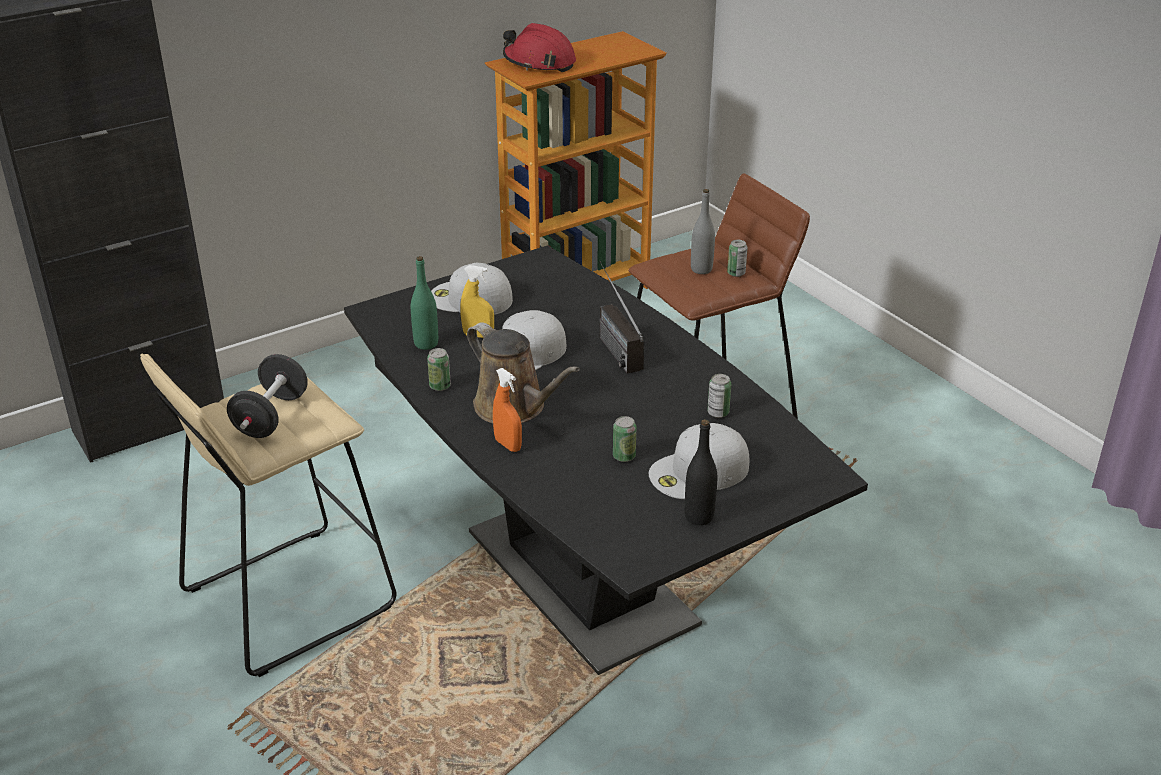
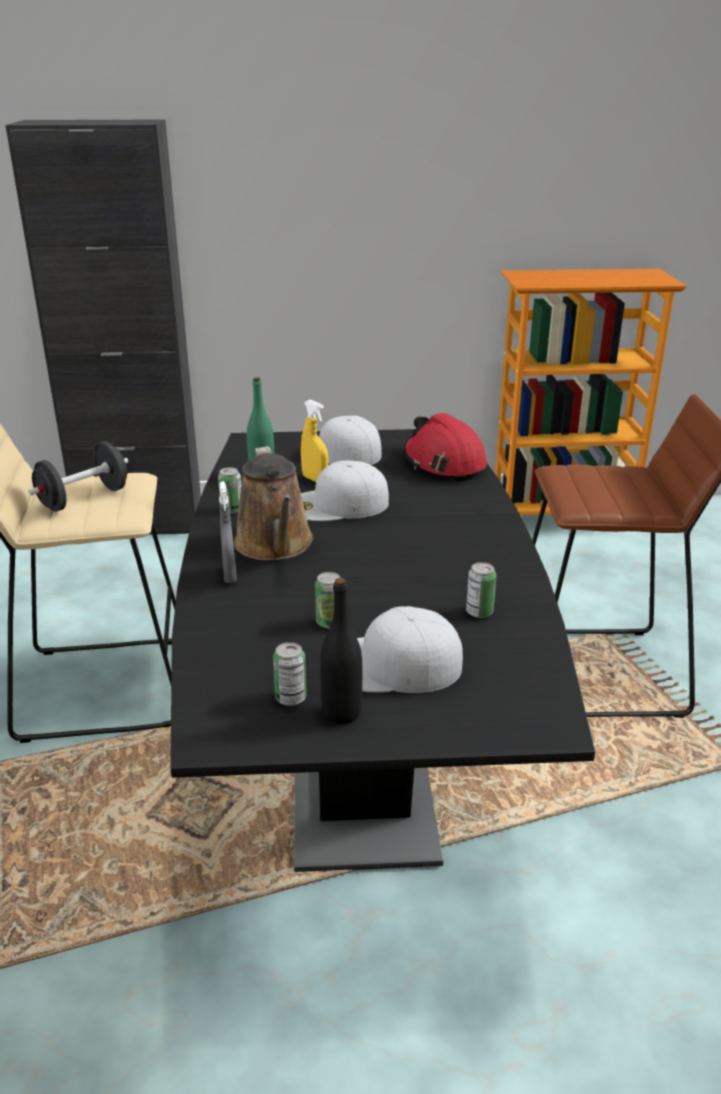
camera: 30 degrees right, 5 degrees down
(508, 445) = (230, 575): orange spray bottle -> grey spray bottle
(539, 63) = (550, 276): red hard hat -> red hard hat (443, 463)
(611, 344) = (433, 518): radio -> none
(701, 269) = (607, 484): grey bottle -> none
(736, 273) = (643, 496): can -> can (291, 698)

